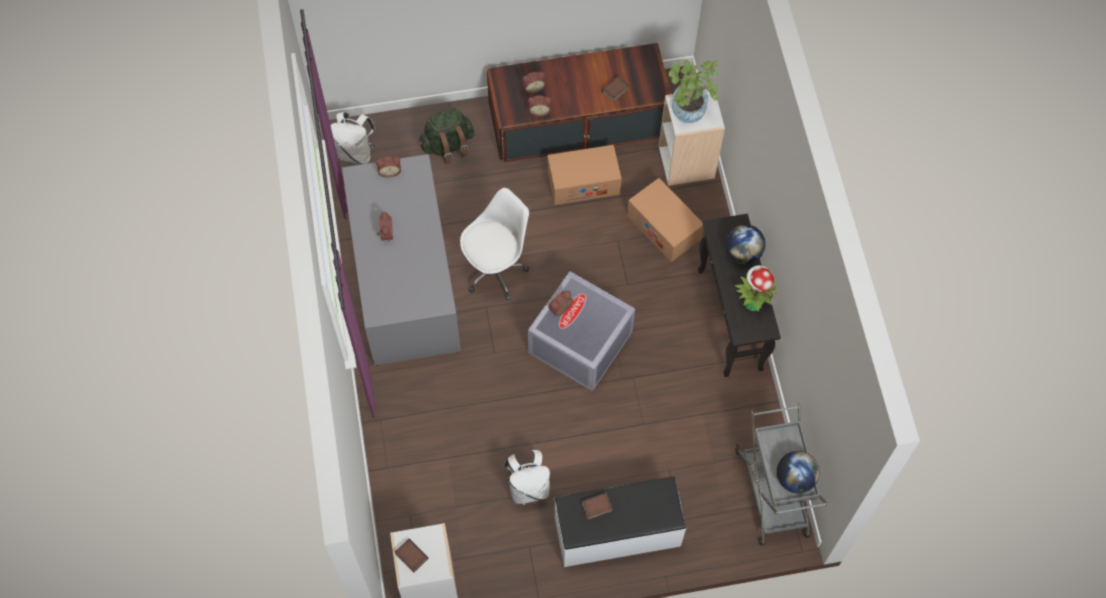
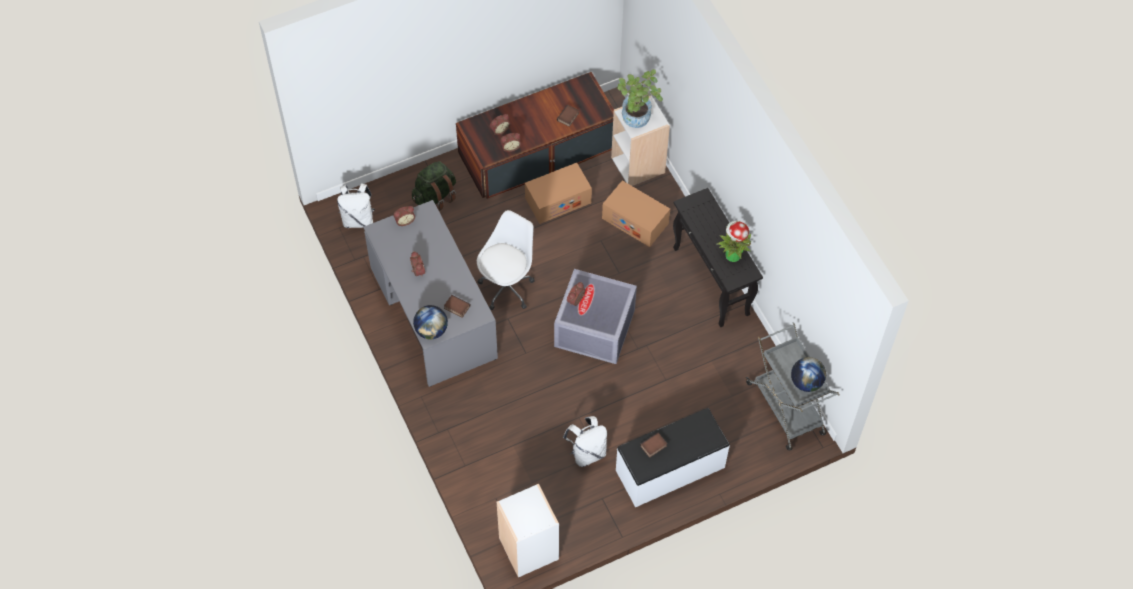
camera: 15 degrees left, 5 degrees down
(410, 556) = (519, 516): book -> book (456, 307)
(743, 253) = (713, 219): globe -> globe (431, 330)

